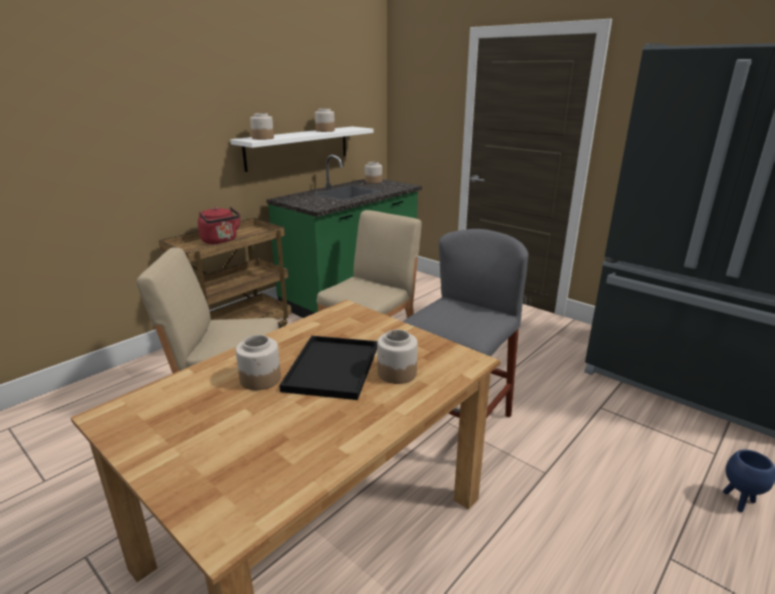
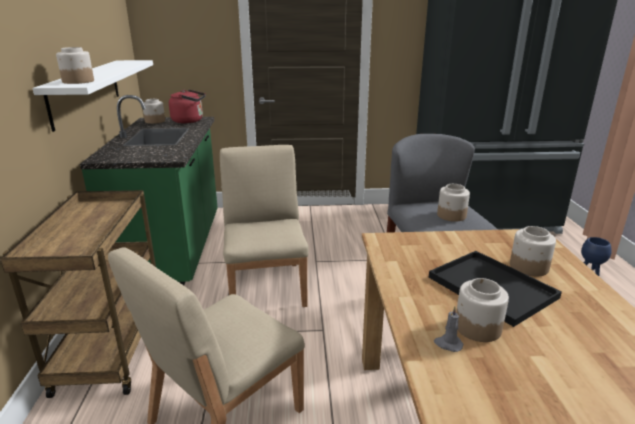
camera: 45 degrees left, 0 degrees up
(221, 241) = (81, 231): red kettle -> red kettle (190, 121)
(224, 375) = (448, 344): none -> grey candle
(325, 130) = (112, 67): jar -> jar (451, 216)

